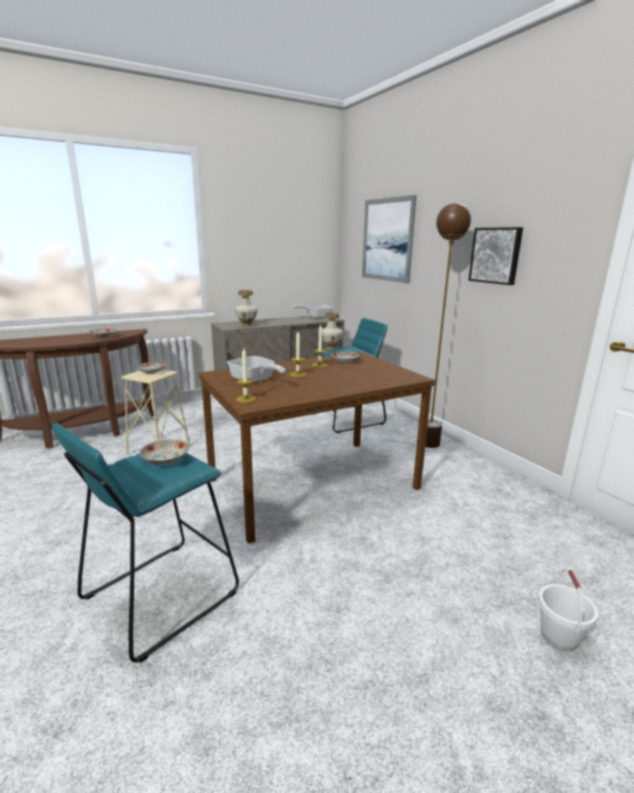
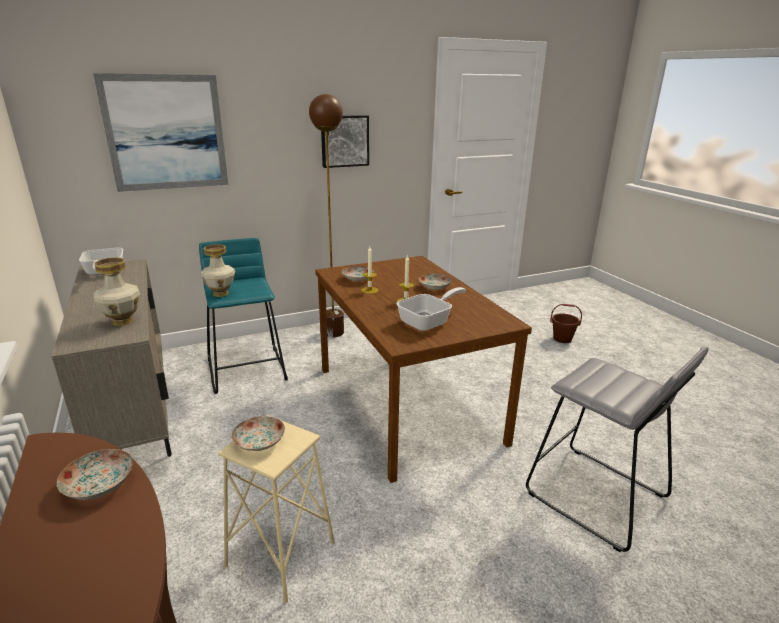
camera: 85 degrees left, 5 degrees up
(160, 595) = (595, 496): turquoise stool -> grey stool
(165, 460) = (596, 379): plate -> plate (435, 287)
(246, 399) = (491, 325): candle -> none
(559, 637) = (562, 339): white bucket -> brown bucket

